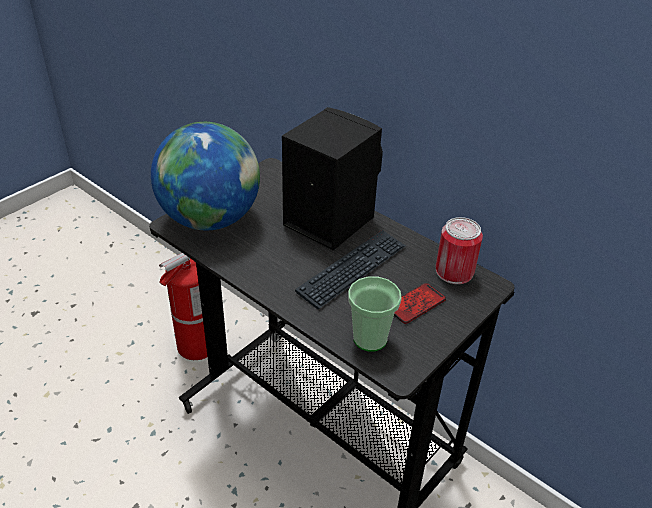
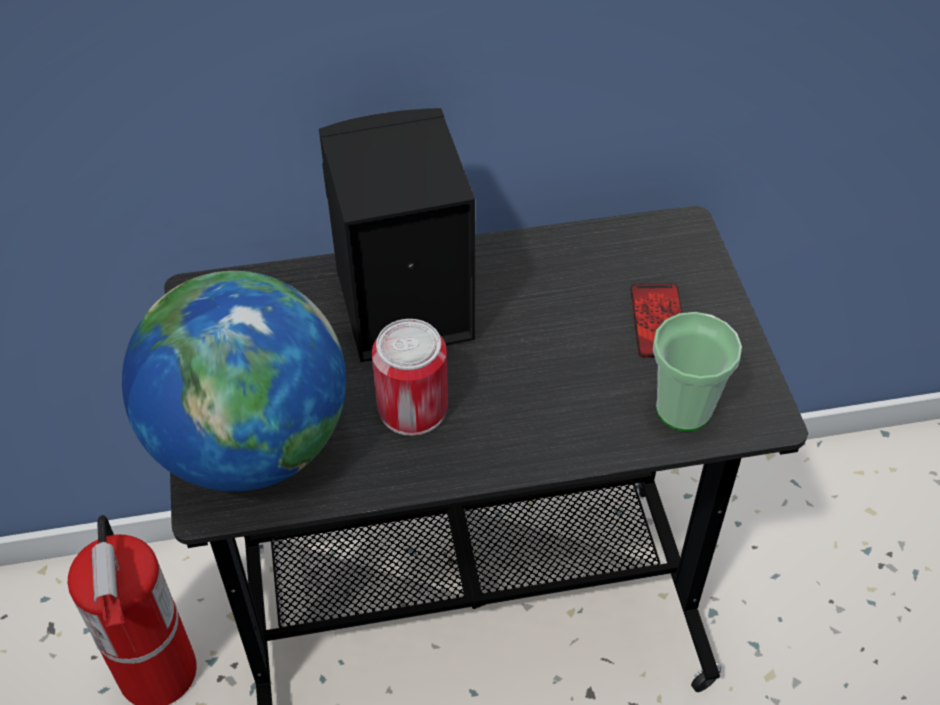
camera: 50 degrees left, 10 degrees up
(352, 269) = (533, 343): keyboard -> none
(454, 271) = (631, 244): can -> can (412, 408)

